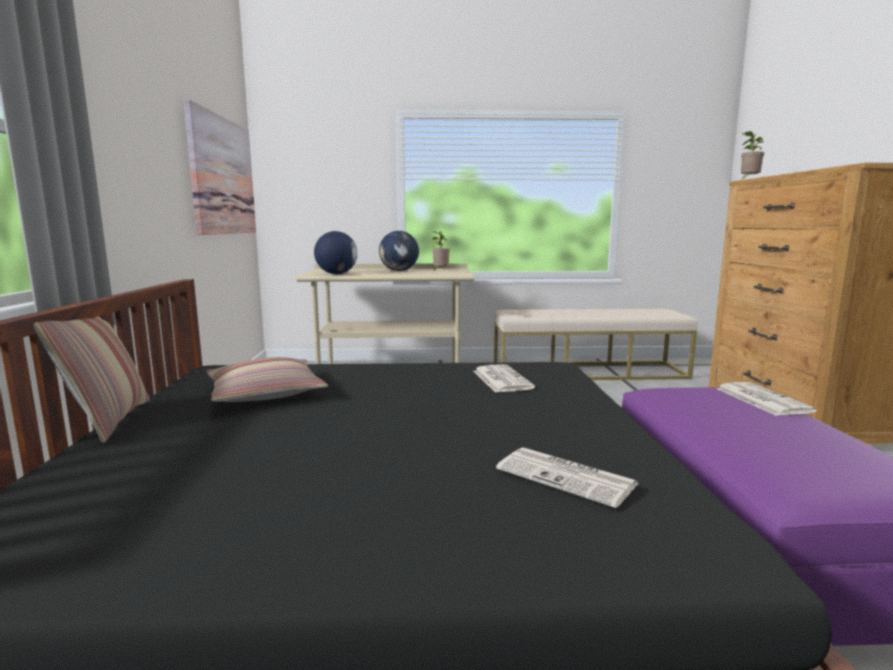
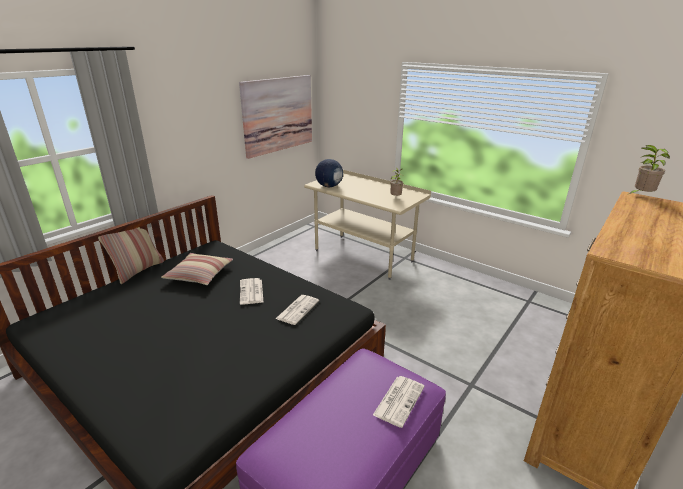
camera: 40 degrees right, 15 degrees up
(399, 271) = (375, 189): globe -> none
(568, 477) = (189, 387): newspaper -> newspaper (251, 292)
(588, 371) = (501, 302): beige bench -> none

